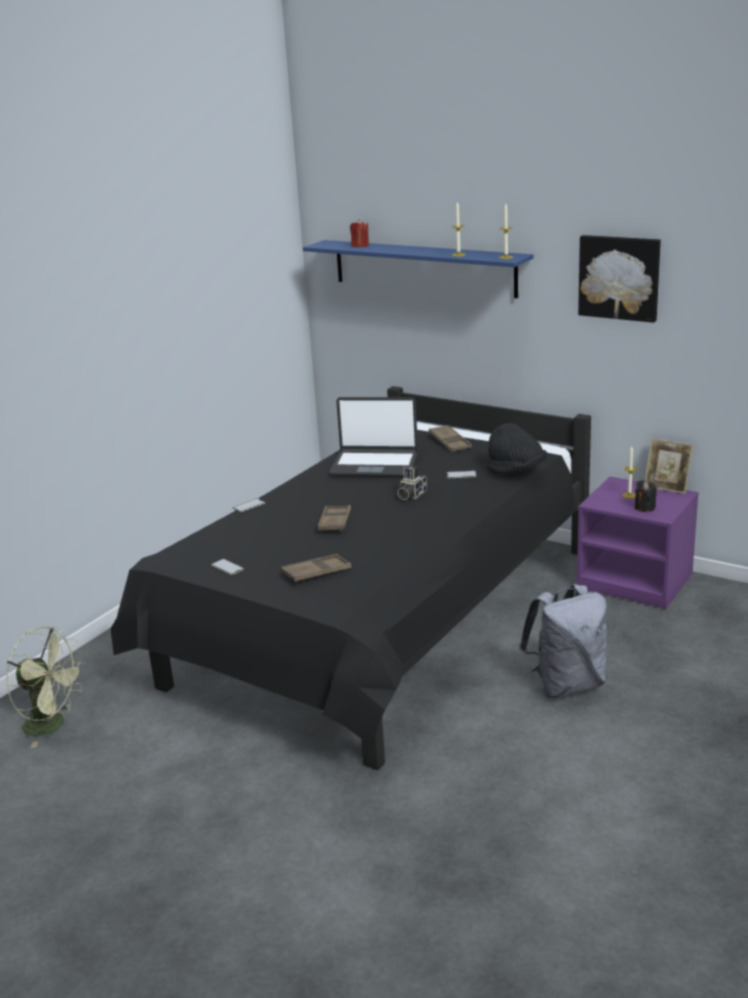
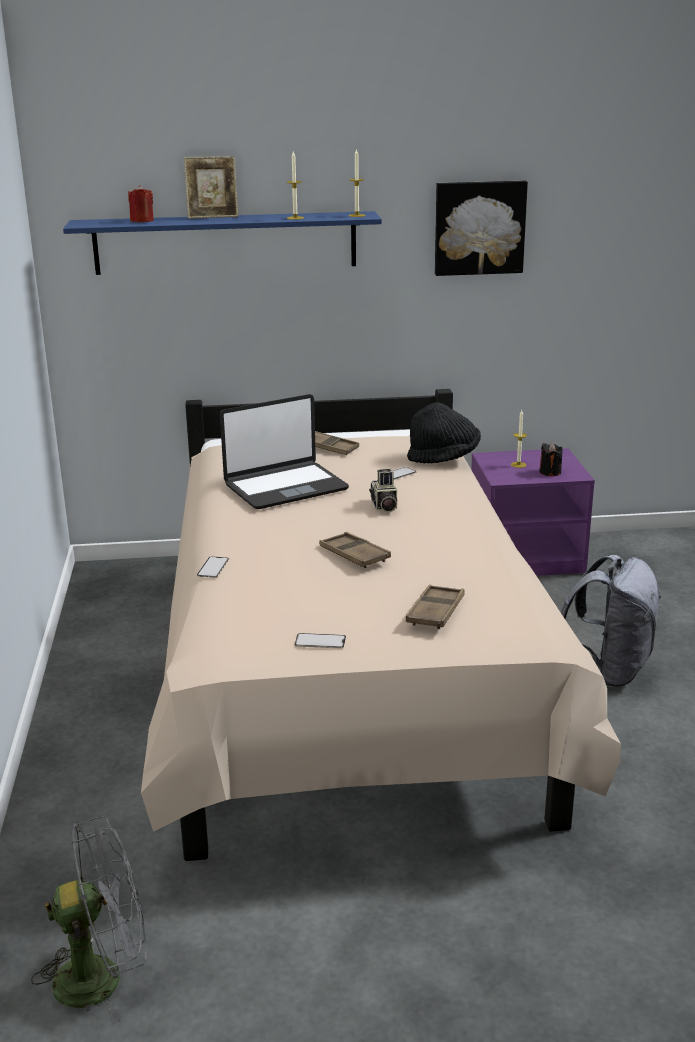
camera: 40 degrees left, 0 degrees up
(52, 725) = (103, 976): green fan -> grey fan
(380, 622) = (348, 678): black bed -> beige bed
(666, 487) = (537, 450): picture frame -> picture frame (213, 216)

